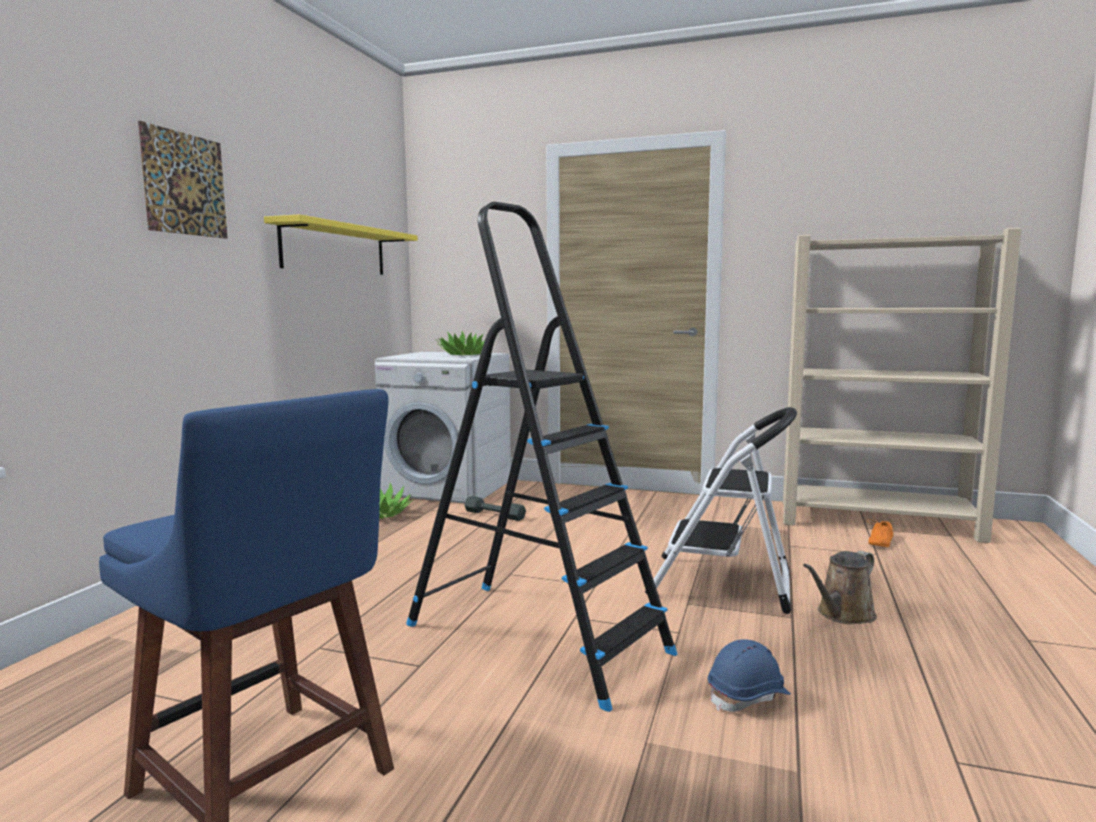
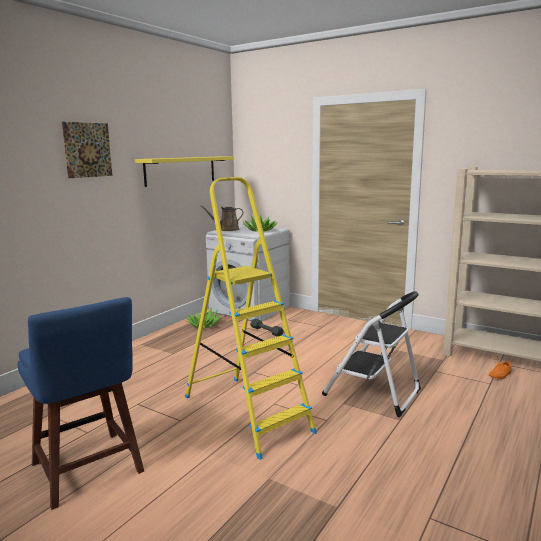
camera: 15 degrees right, 5 degrees up
(537, 638) = (246, 413): black step ladder -> yellow step ladder
(748, 696) = (339, 463): blue hard hat -> none
(843, 614) = (433, 422): brown watering can -> brown watering can (227, 230)

